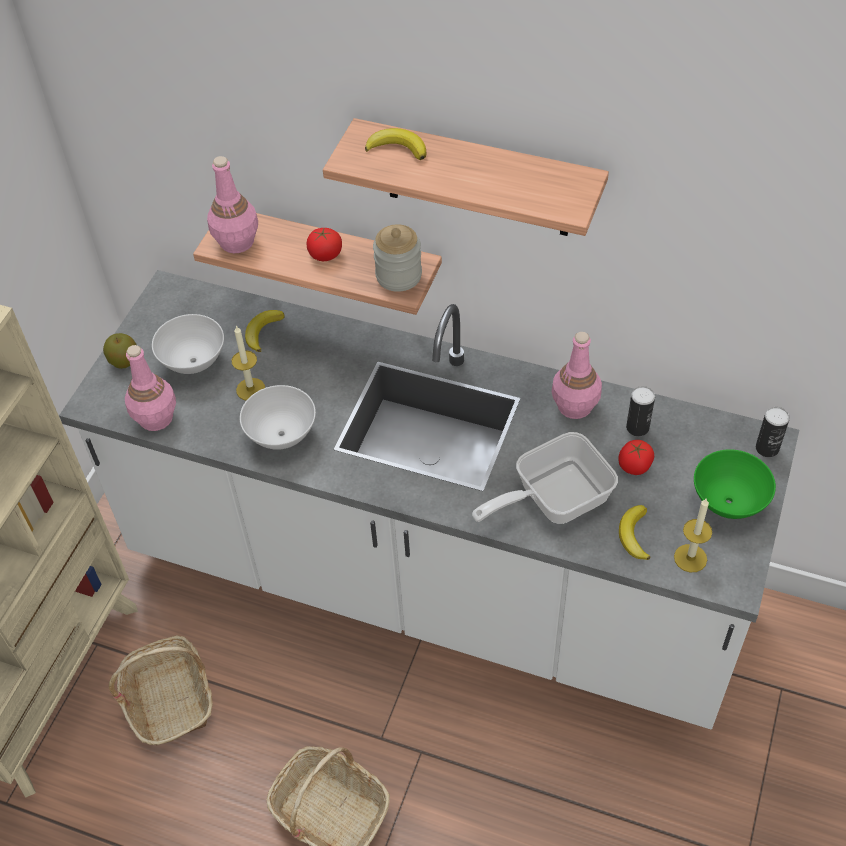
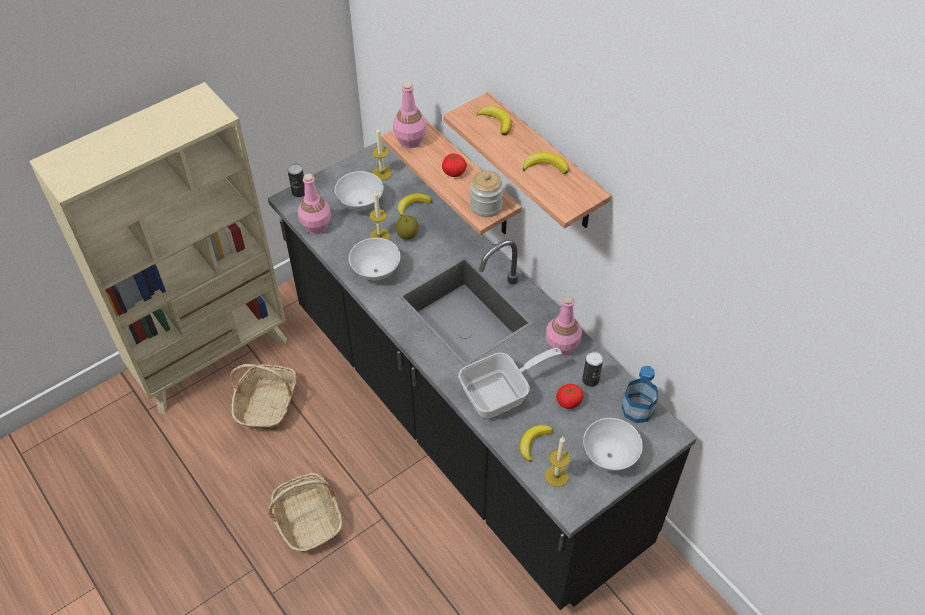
camera: 30 degrees right, 0 degrees up
(124, 361) = (324, 184): apple -> apple (407, 235)
(191, 311) = (382, 173): none -> candle
(431, 583) = (462, 422): white counter -> black counter
(504, 173) = (545, 166): none -> banana
(552, 498) = (502, 393): frying pan -> frying pan turned 150 degrees clockwise
(714, 432) = (637, 409): none -> bottle
(729, 503) = (609, 457): green bowl -> white bowl
(767, 448) = (664, 438): can -> can (299, 192)

